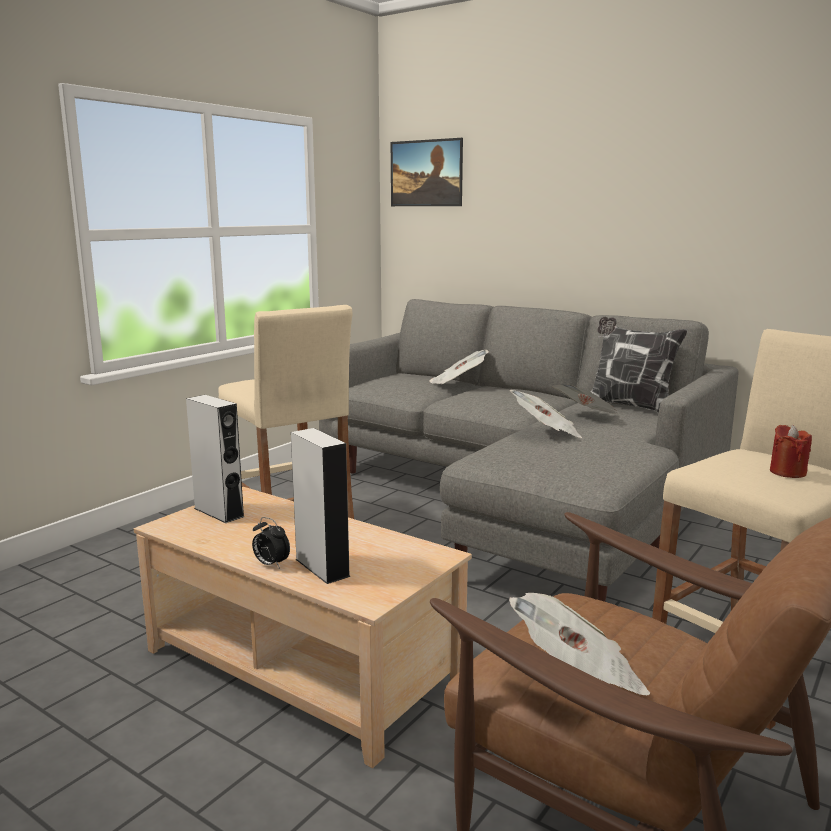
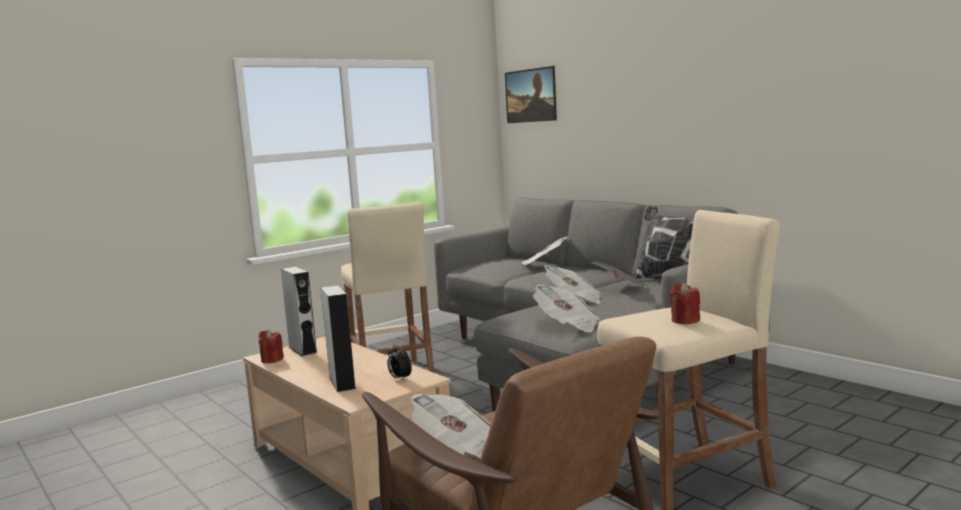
camera: 15 degrees right, 5 degrees down
(183, 531) = (272, 359): none -> red candle
(271, 564) = (311, 380): alarm clock -> alarm clock (399, 378)
(574, 470) = (567, 325): none -> newspaper

